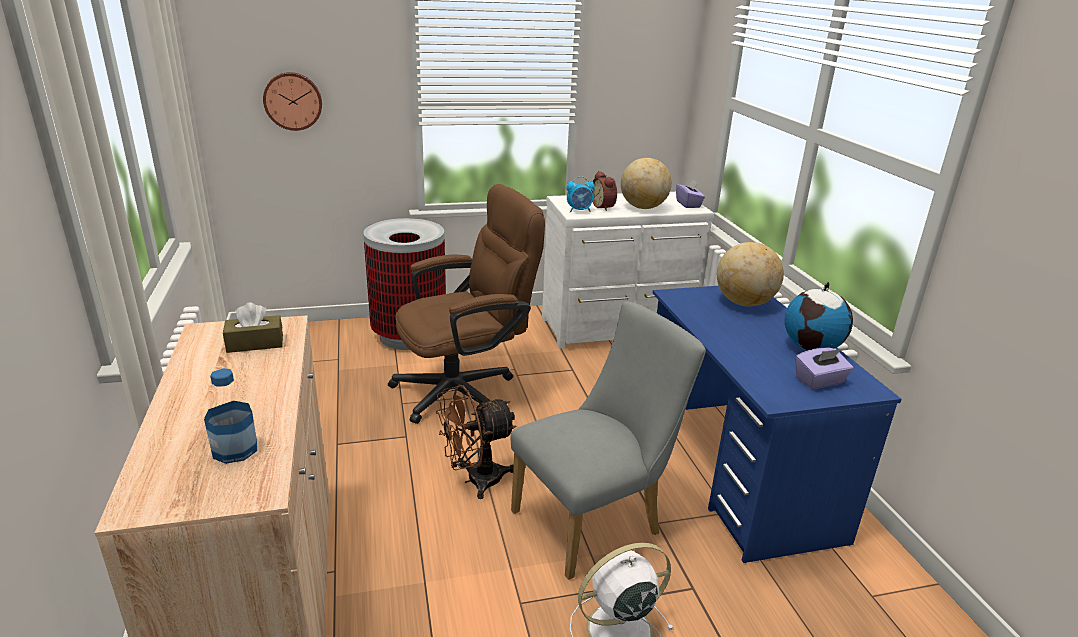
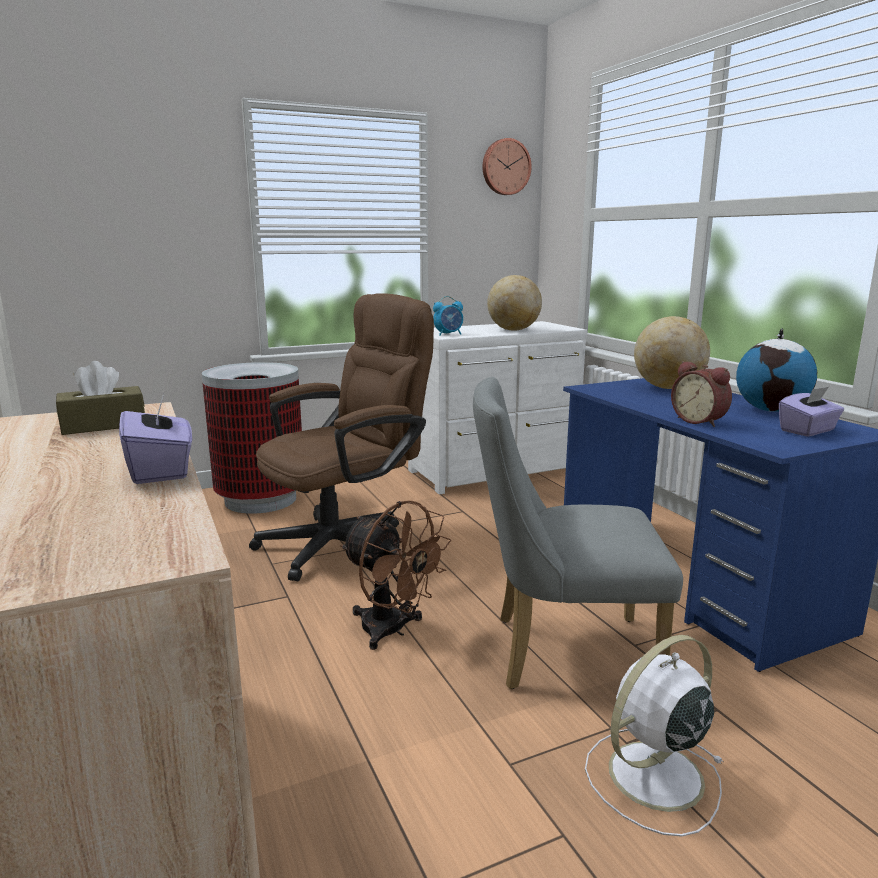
camera: 10 degrees left, 10 degrees down
(235, 449) = (108, 515): bottle -> none
(293, 101) = (108, 226): wall clock -> wall clock (505, 167)
(475, 480) = (392, 631): brown fan -> brown fan turned 105 degrees counterclockwise
(595, 520) = (560, 653): grey chair -> grey chair turned 135 degrees counterclockwise
(604, 207) = (472, 331): alarm clock -> alarm clock (700, 421)
(688, 204) = (557, 326): purple tissue box -> purple tissue box (161, 470)

